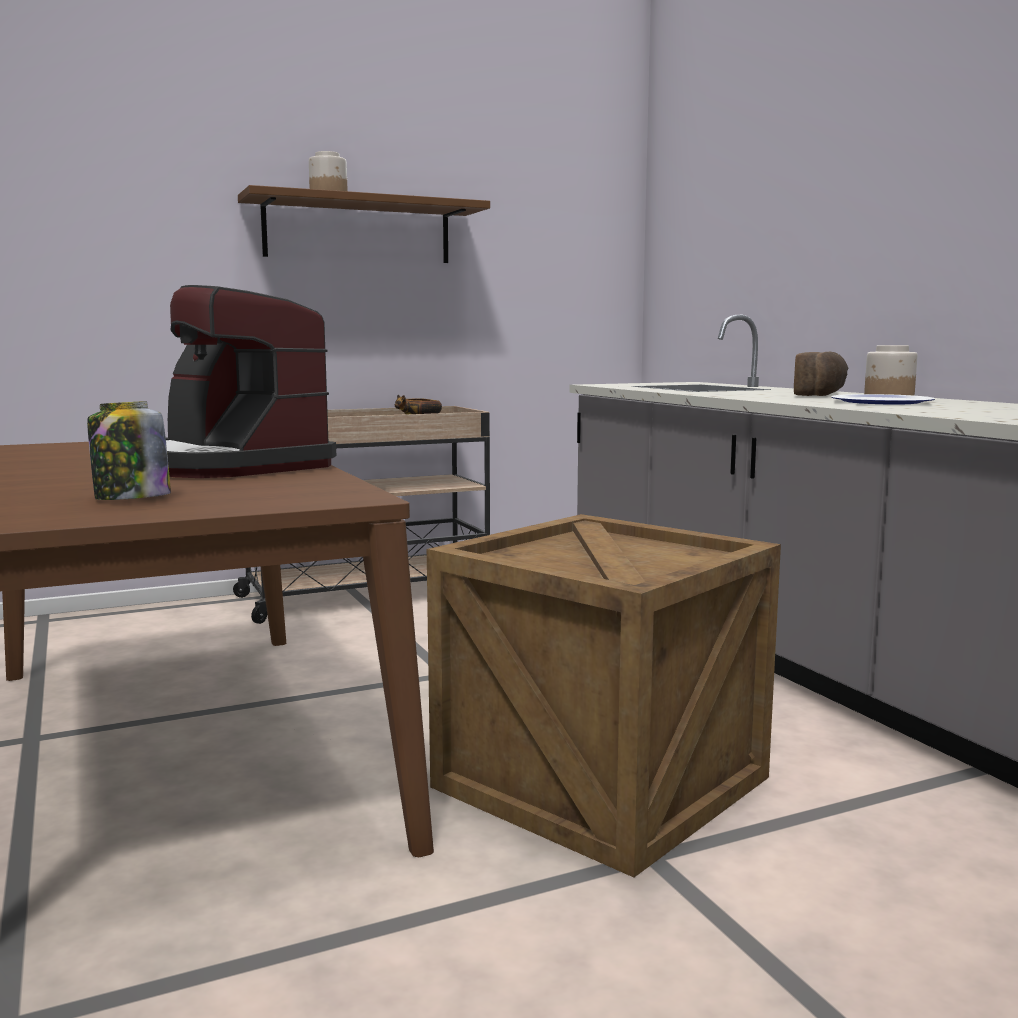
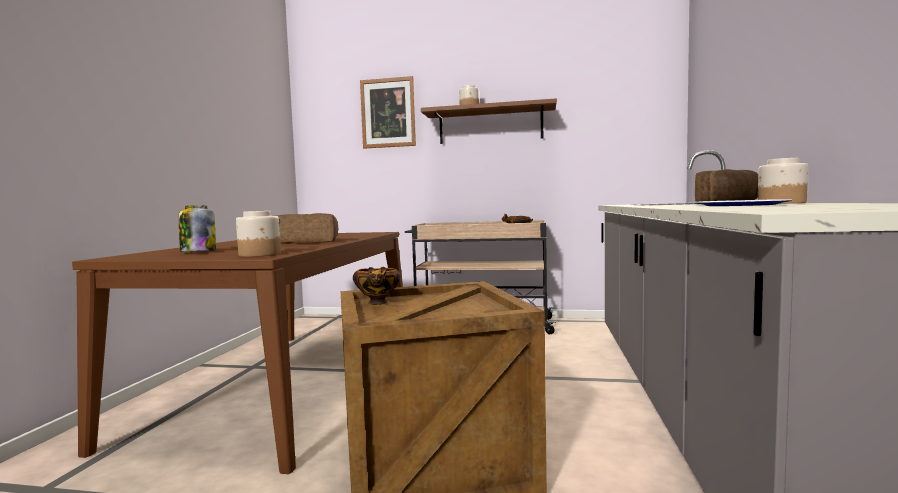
camera: 35 degrees right, 5 degrees down
(147, 181) = (388, 113): none -> picture
(232, 466) = (306, 242): coffee machine -> bread
(320, 495) = (260, 254): none -> jar
(518, 560) = (378, 303): none -> bowl

